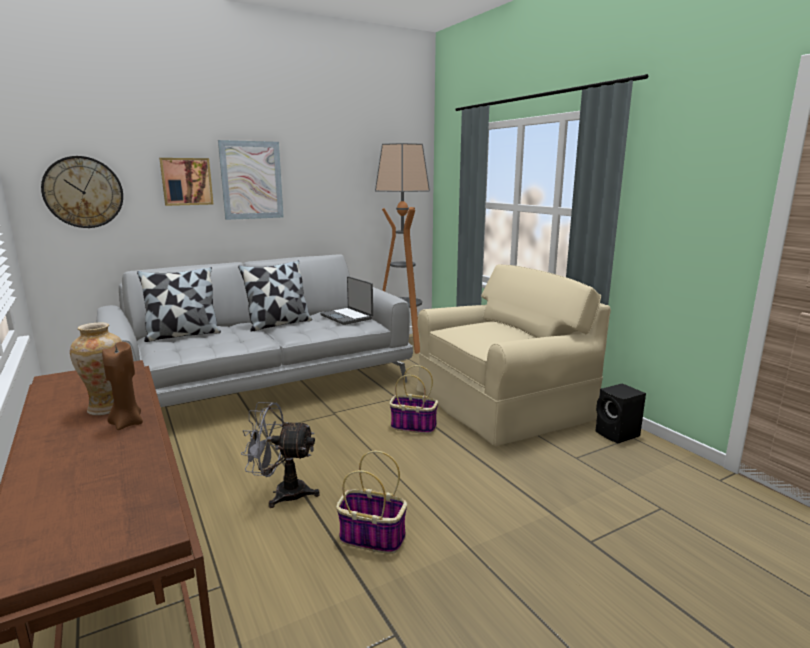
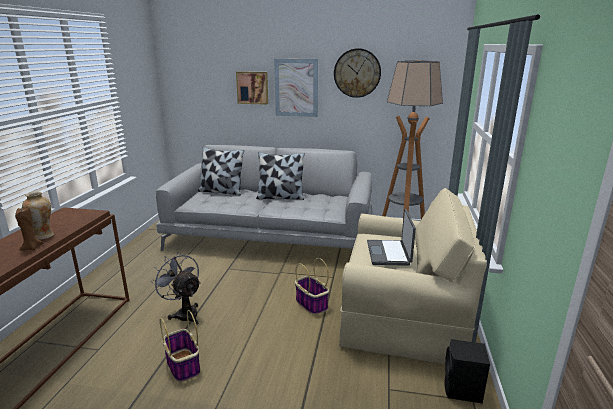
camera: 40 degrees right, 5 degrees up
(83, 192) = (195, 92): wall clock -> wall clock (357, 73)
(347, 317) = (328, 203): laptop -> laptop (389, 253)

